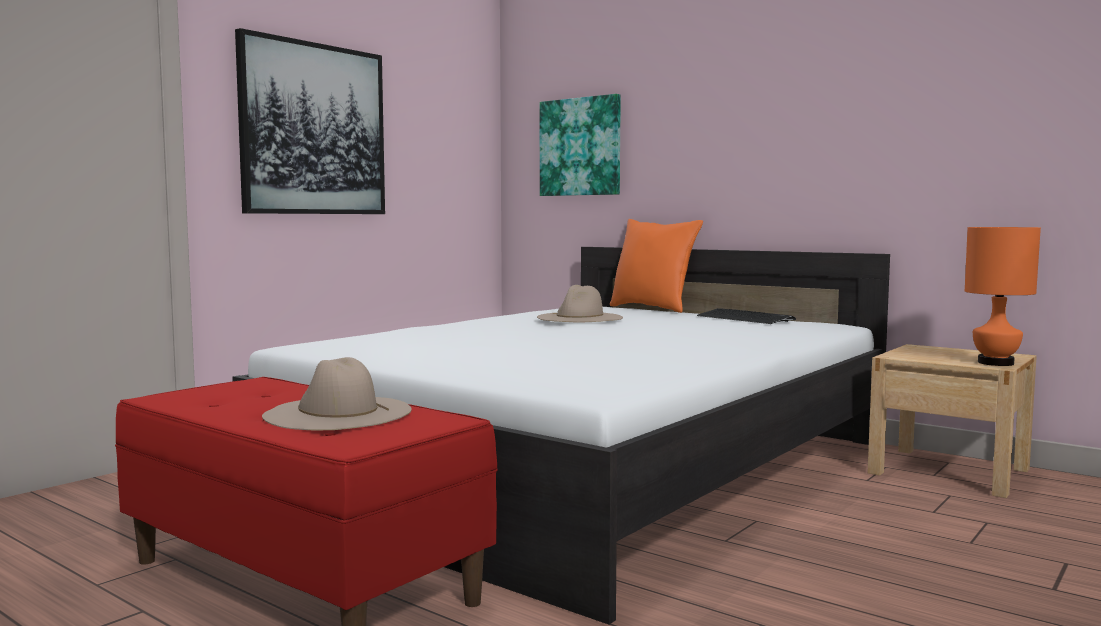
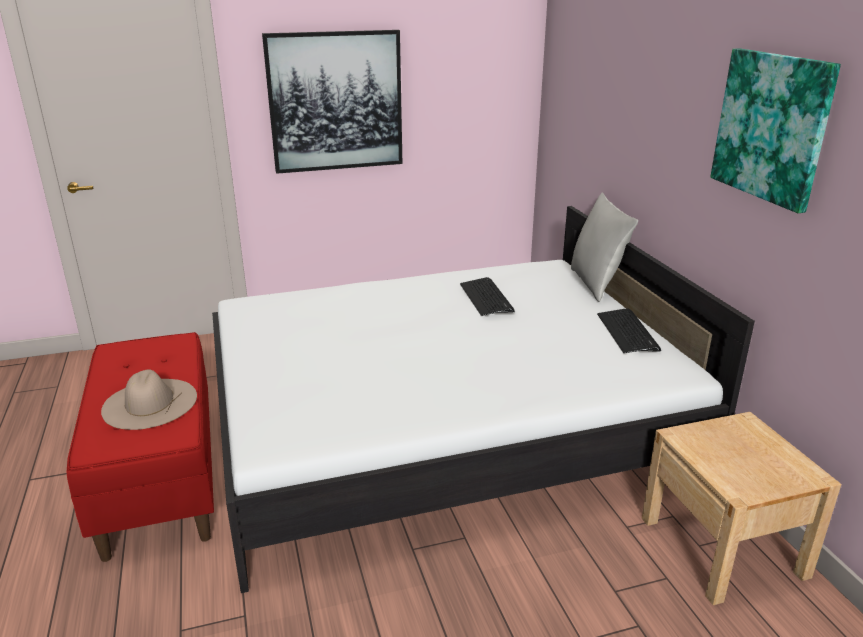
camera: 35 degrees right, 20 degrees up
(580, 147) = (582, 111): picture -> picture (772, 127)
(580, 317) = (486, 298): beige hat -> keyboard
(653, 308) = (596, 284): orange pillow -> grey pillow
(995, 363) = (751, 486): orange table lamp -> none

